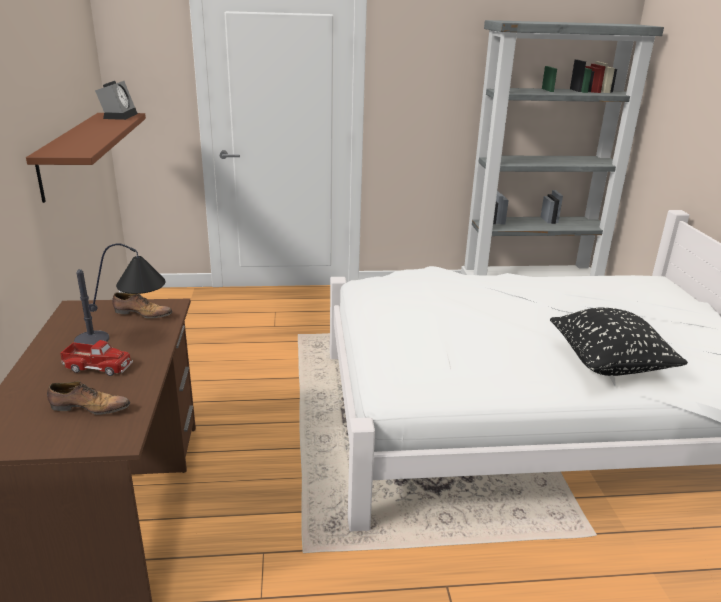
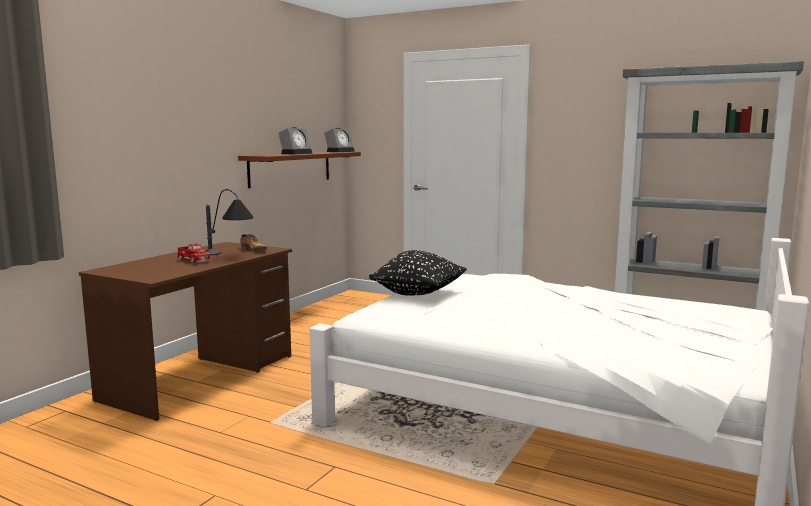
camera: 35 degrees right, 15 degrees down
(89, 408) = (162, 269): shoe -> none
(91, 135) = (296, 153): none -> alarm clock
(609, 364) = (562, 335): black pillow -> black pillow (418, 293)

